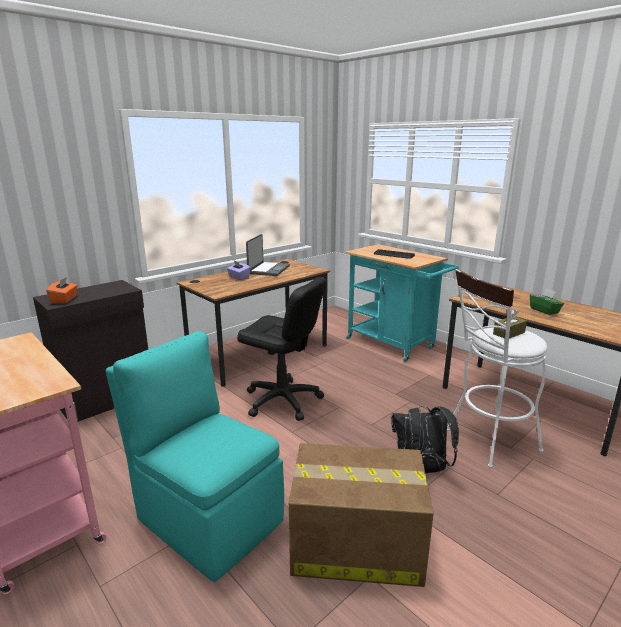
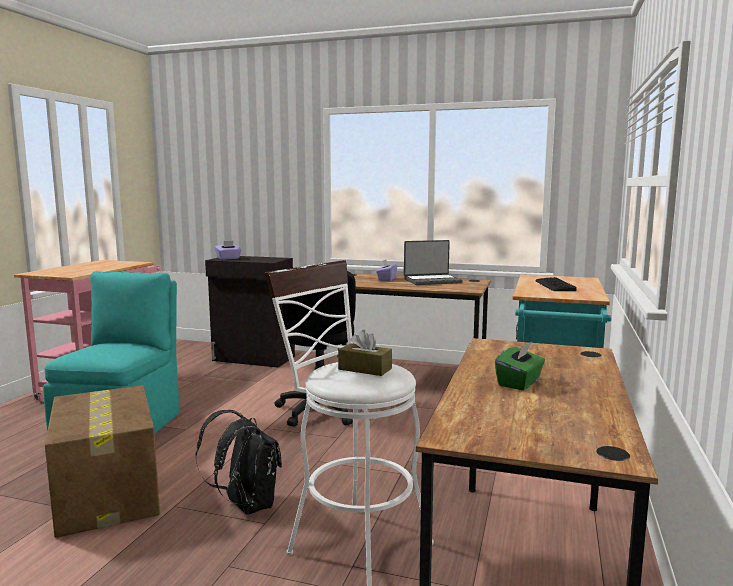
camera: 60 degrees right, 10 degrees down
(64, 300) = (228, 258): orange tissue box -> purple tissue box

